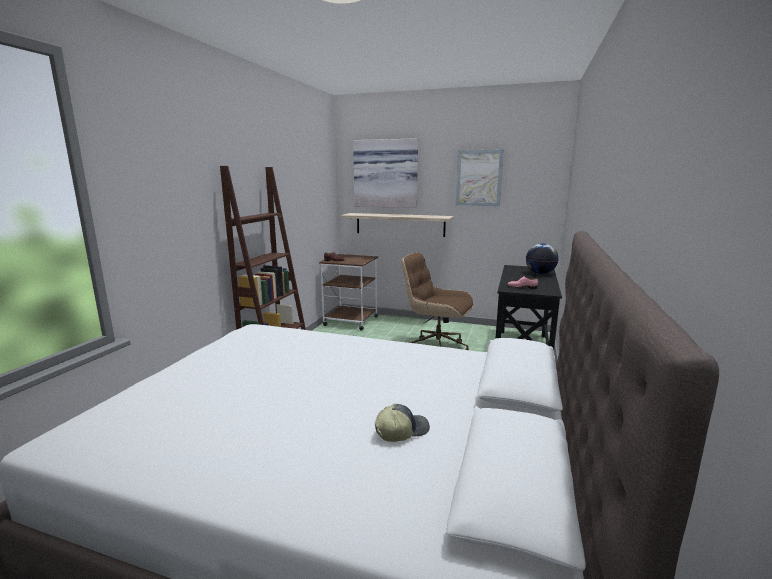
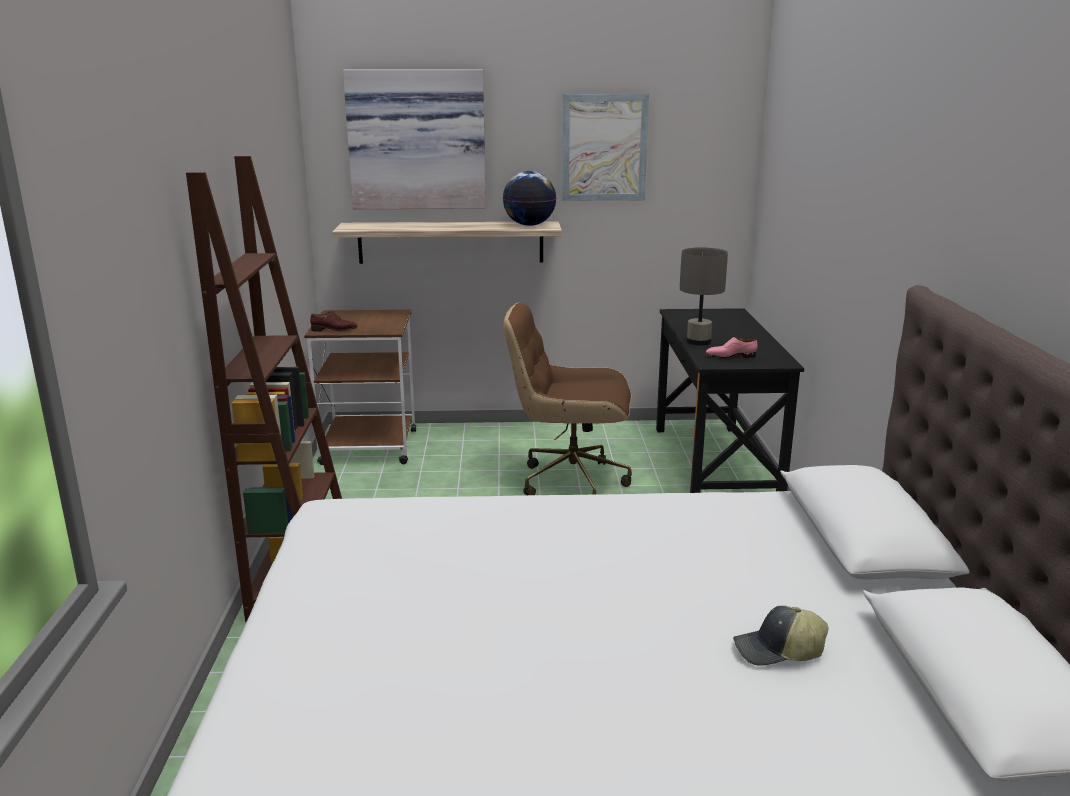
camera: 20 degrees left, 5 degrees up
(401, 431) = (778, 651): cap -> cap turned 135 degrees counterclockwise
(510, 279) = (699, 342): none -> grey table lamp
(540, 273) = (734, 323): globe -> globe (529, 225)

